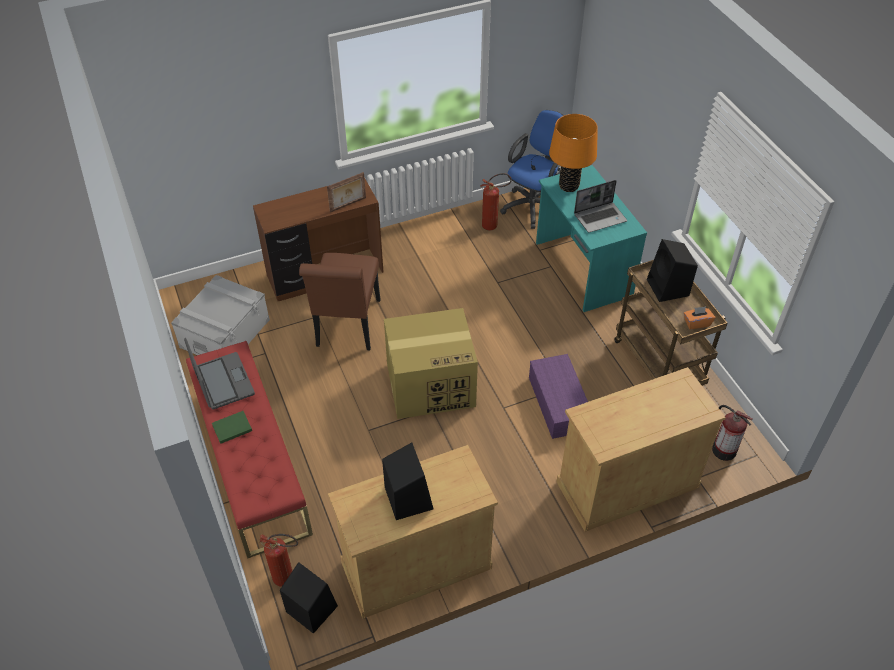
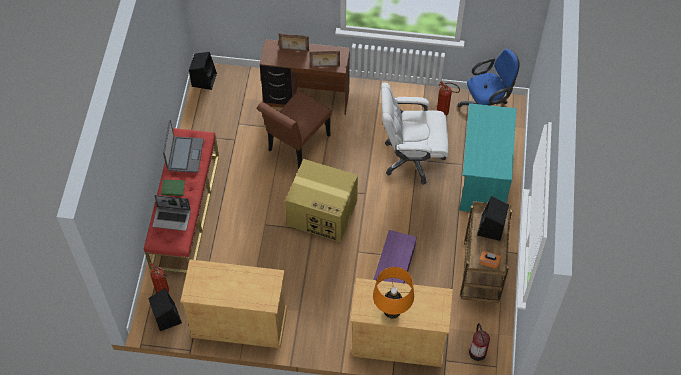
camera: 30 degrees right, 10 degrees up
(225, 333) = (218, 113): grey storage box -> none
(298, 203) = (294, 50): none -> picture frame
(408, 497) = (230, 284): black speaker -> black speaker (204, 79)
(491, 284) = (411, 158): none -> white office chair
(569, 186) = (486, 118): orange table lamp -> orange table lamp (392, 311)
(600, 217) = (488, 153): laptop -> laptop (172, 218)

